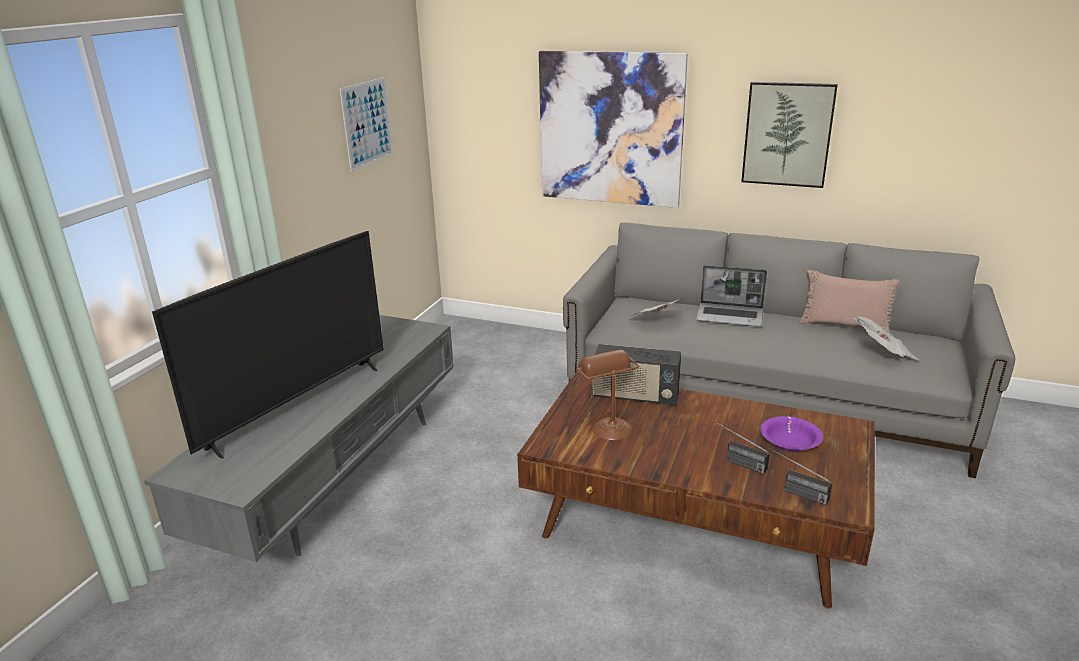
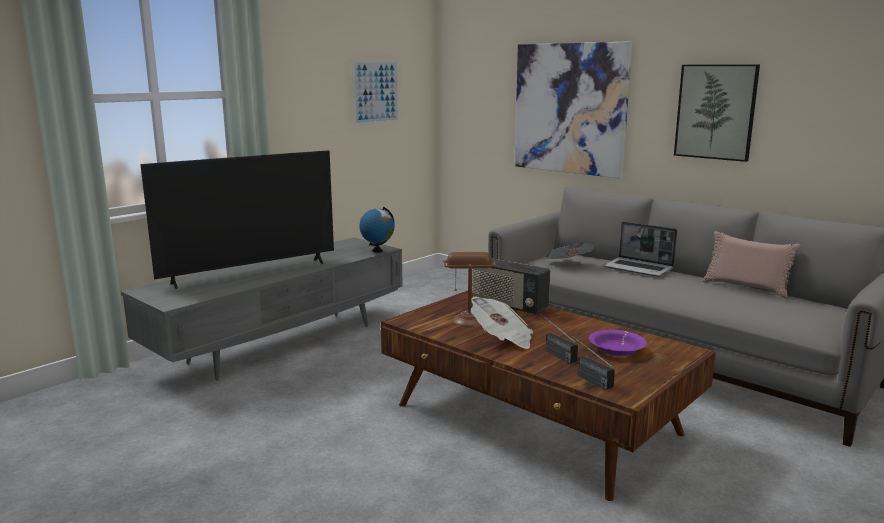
camera: 20 degrees right, 10 degrees down
(424, 334) = (377, 251): none -> globe
(883, 353) = (764, 307): newspaper -> newspaper (502, 339)

